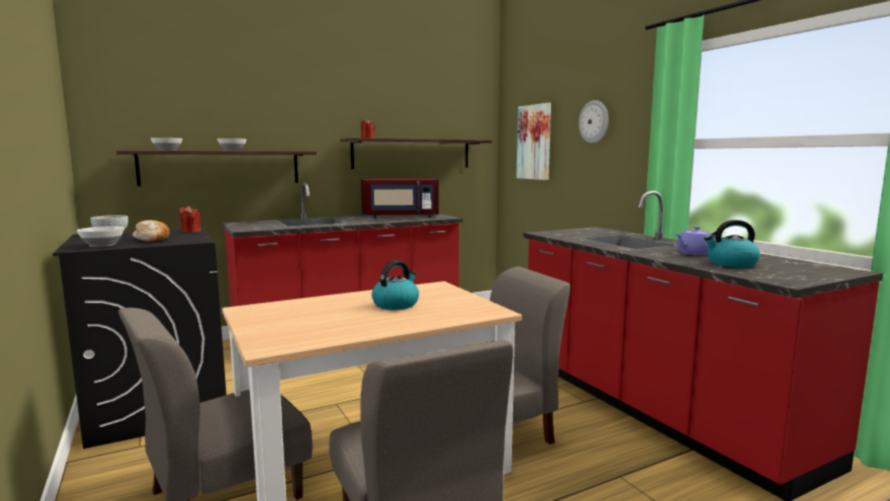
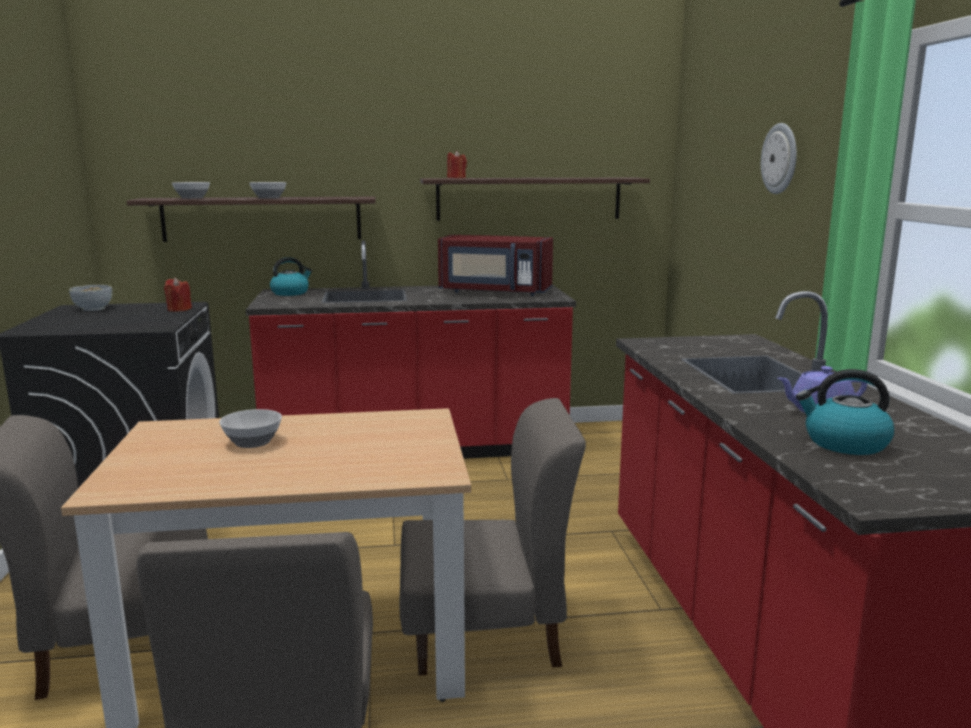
camera: 20 degrees right, 5 degrees up
(101, 245) = (54, 327): bowl -> bowl (251, 442)
(152, 239) = (119, 320): bread -> none
(396, 304) = (332, 443): kettle -> kettle (290, 293)
(534, 142) = (711, 184): picture -> none

